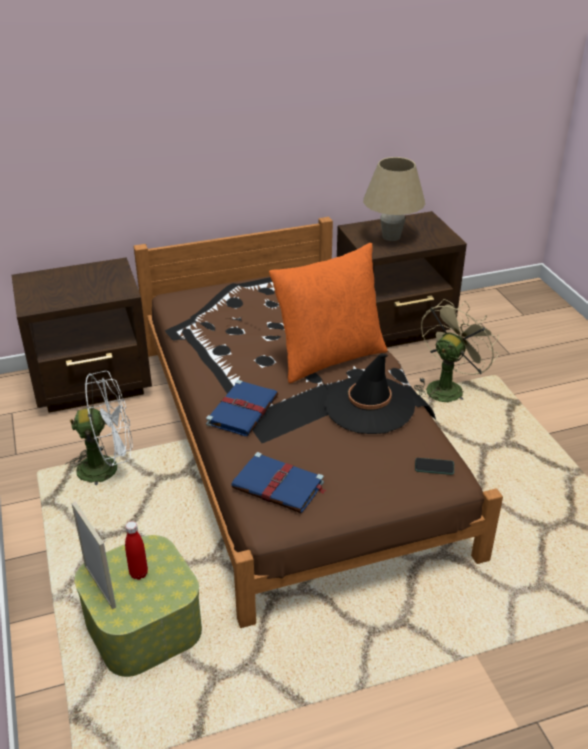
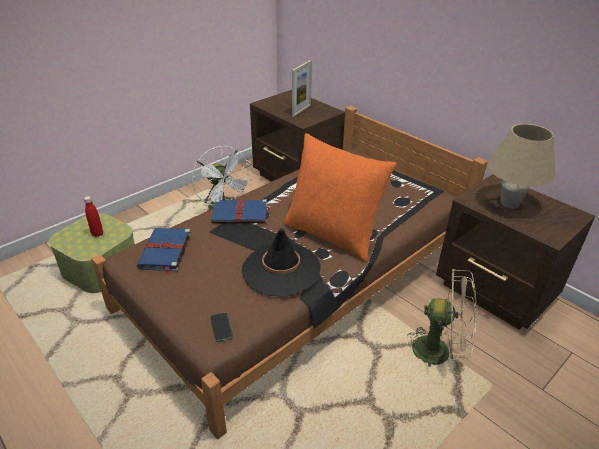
camera: 65 degrees right, 0 degrees up
(100, 586) = (85, 224): picture frame -> picture frame (301, 110)

